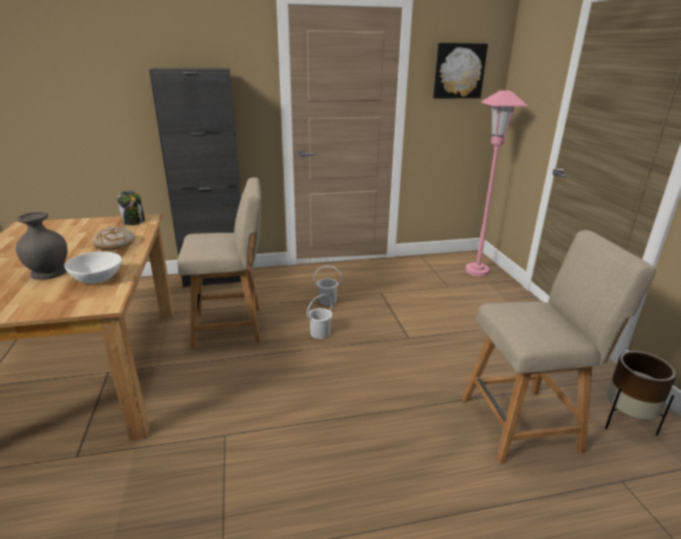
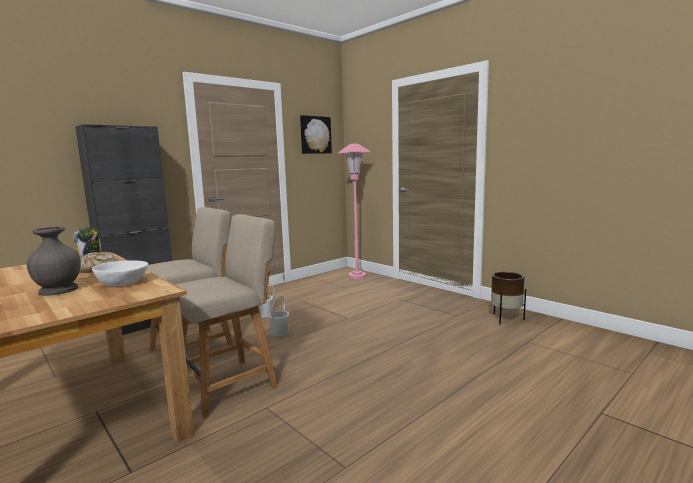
camera: 30 degrees left, 15 degrees down
(525, 423) = (459, 335): beige chair -> beige chair (231, 384)

